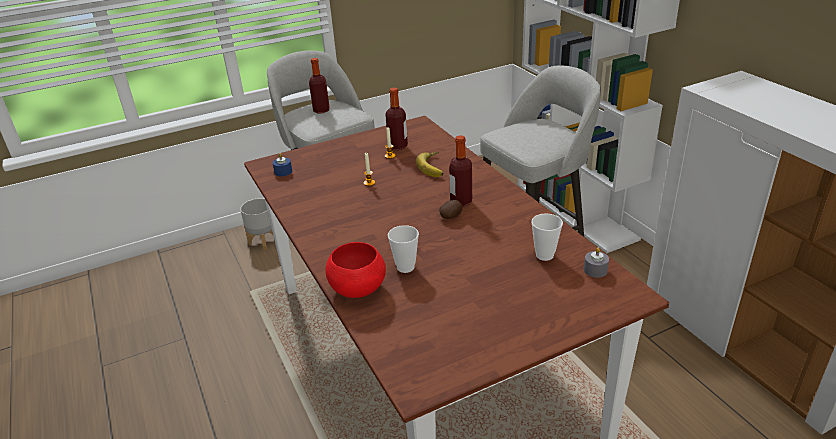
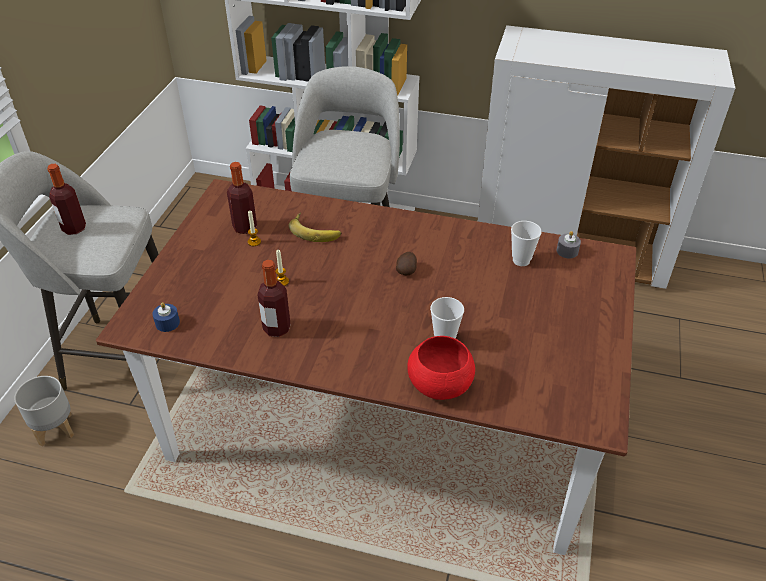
camera: 50 degrees left, 10 degrees up
(461, 201) = (392, 251): bottle -> bottle (276, 328)

